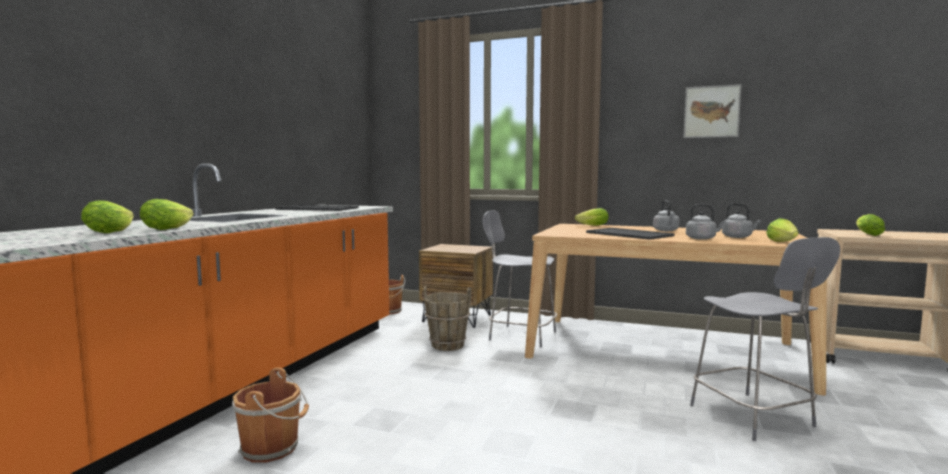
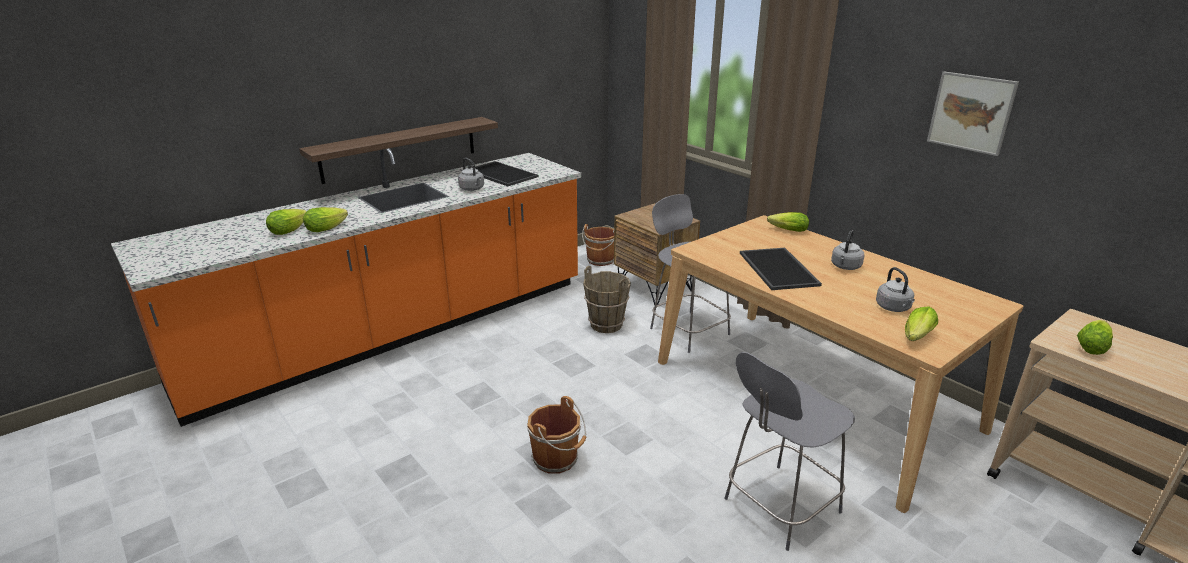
camera: 30 degrees right, 20 degrees up
(208, 179) = (400, 149): none -> shelf
(272, 448) = (392, 397): brown bucket -> brown bucket (557, 459)
(702, 238) = (838, 302): grey kettle -> grey kettle (472, 189)
(754, 417) = (779, 507): grey chair -> grey chair turned 45 degrees clockwise

